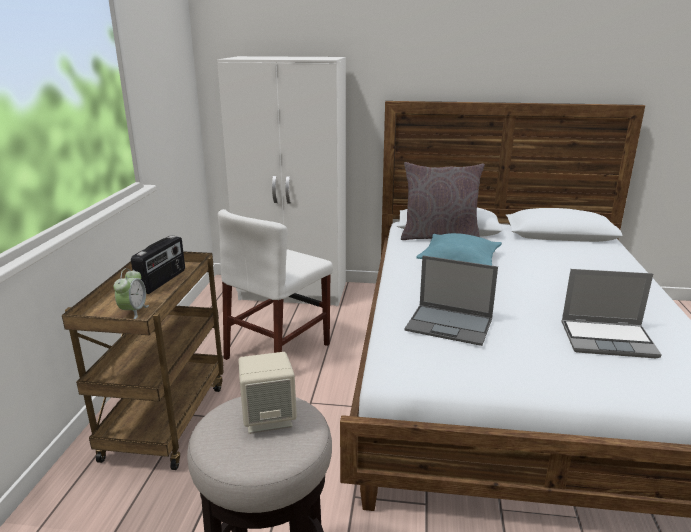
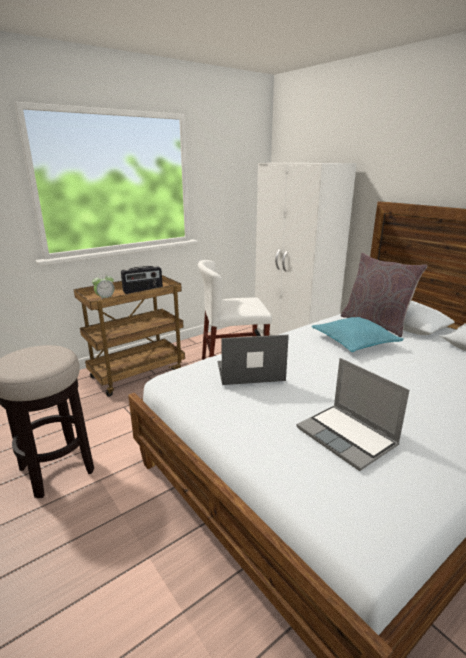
camera: 45 degrees right, 0 degrees up
(269, 418) = (41, 357): beige speaker -> none
(450, 325) = (249, 371): laptop -> laptop turned 105 degrees clockwise

